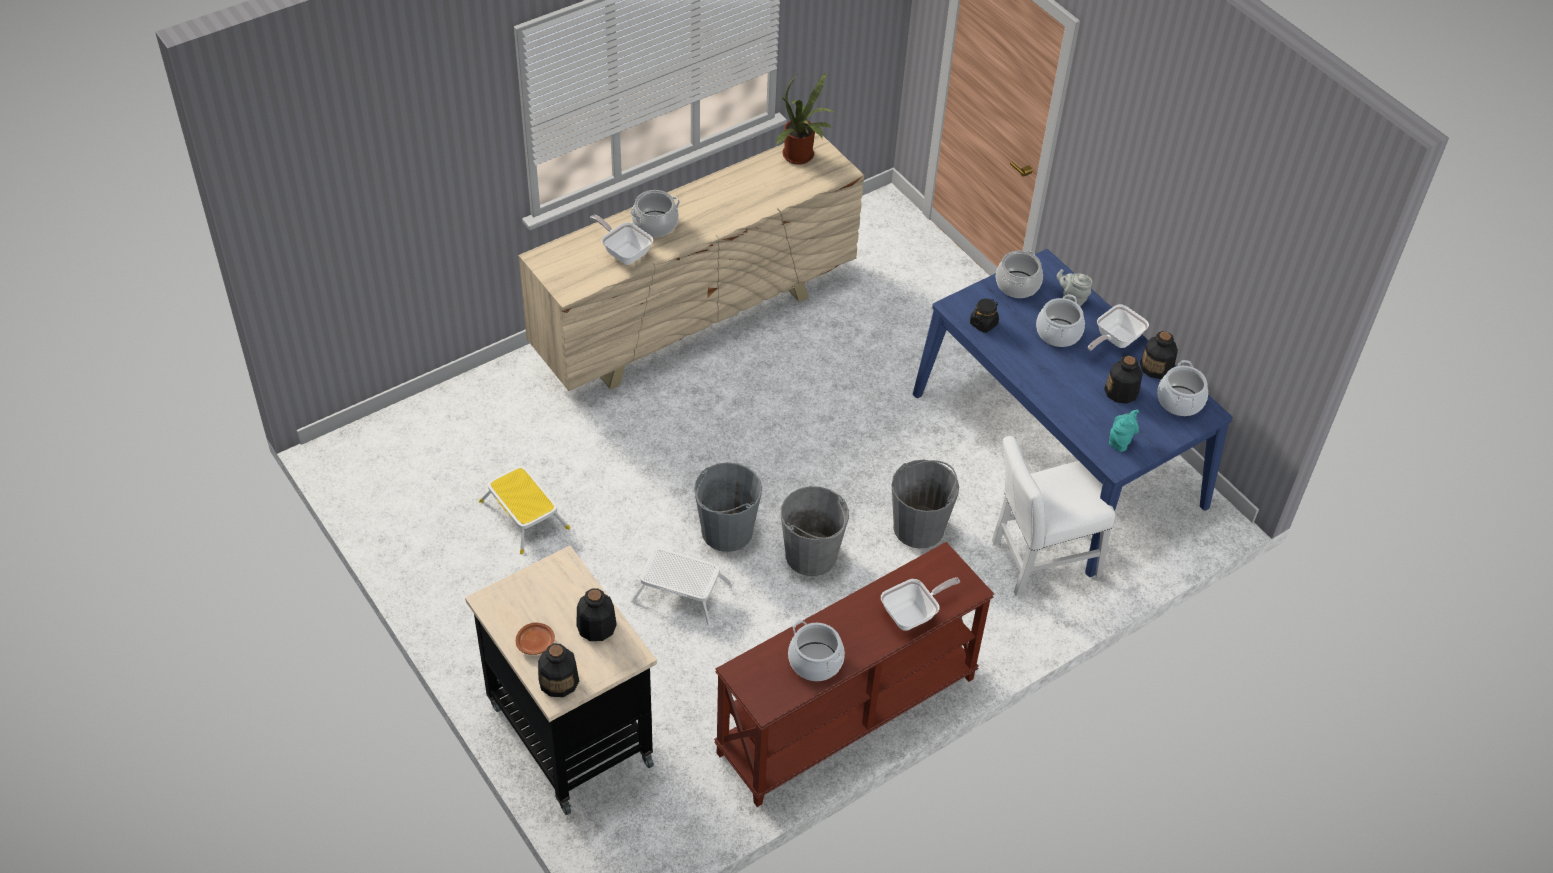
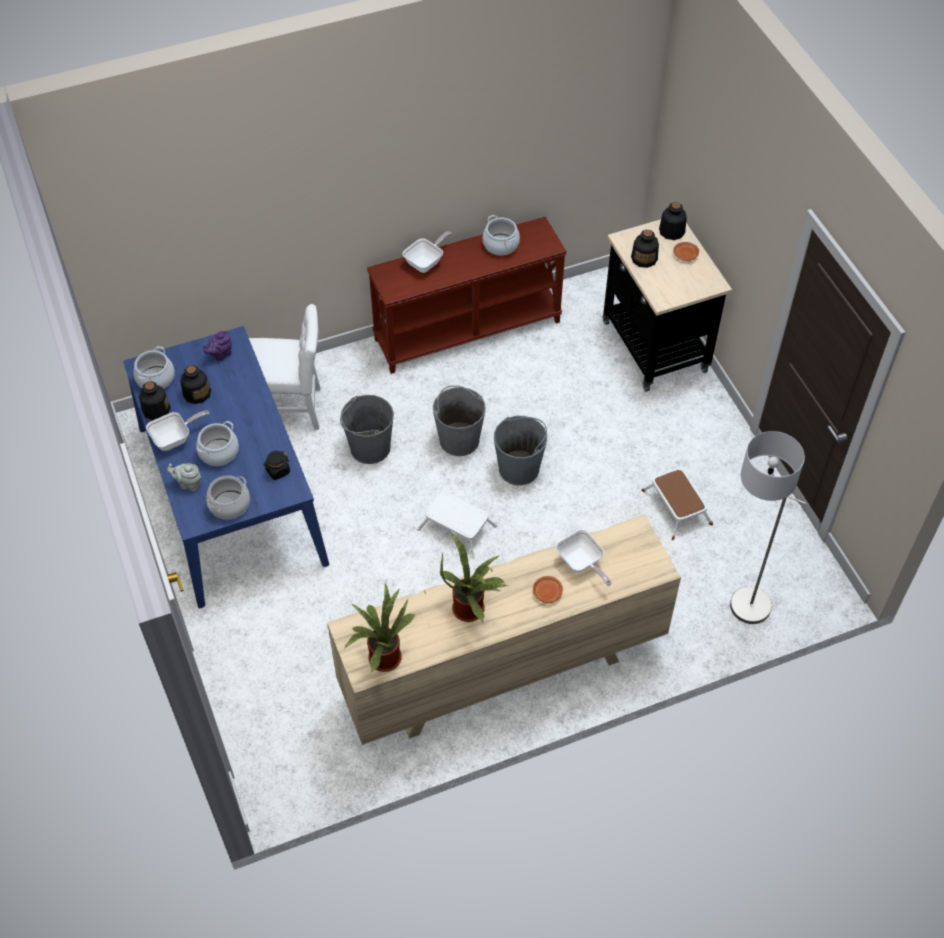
camera: 165 degrees left, 5 degrees up
(447, 424) = (738, 601): none -> grey floor lamp
(523, 515) = (677, 507): yellow step ladder -> brown step ladder
(655, 224) = (547, 592): cooking pot -> brown plate
(680, 592) = (564, 428): white step ladder -> white step ladder (457, 527)
(727, 202) = (471, 608): none -> potted plant
(913, 614) = (426, 262): frying pan -> frying pan turned 150 degrees clockwise
(1072, 298) = (188, 484): grey teapot -> grey teapot turned 150 degrees clockwise
(1121, 441) = (220, 355): turquoise teapot -> purple teapot

